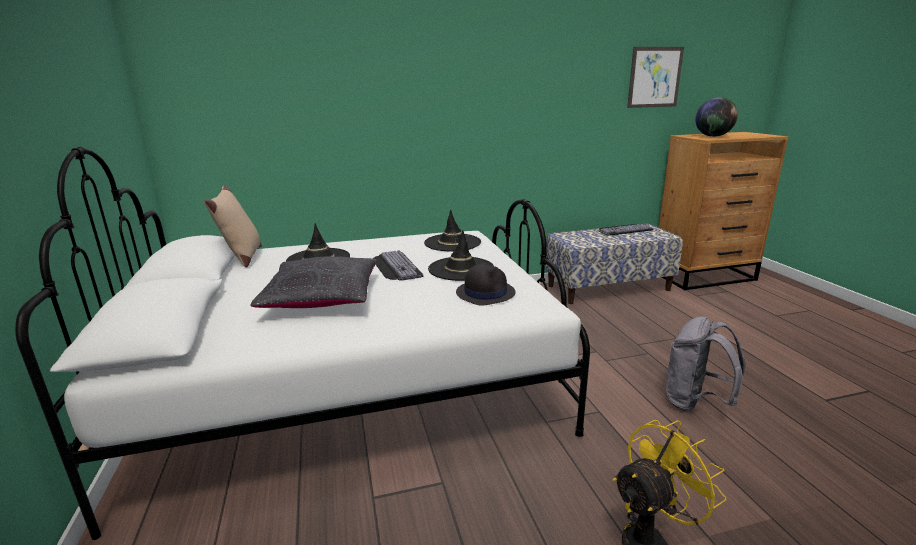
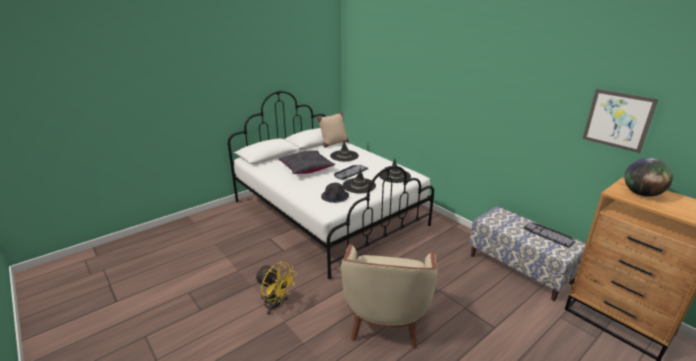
camera: 65 degrees right, 5 degrees up
(695, 403) = (385, 317): grey backpack -> beige armchair

